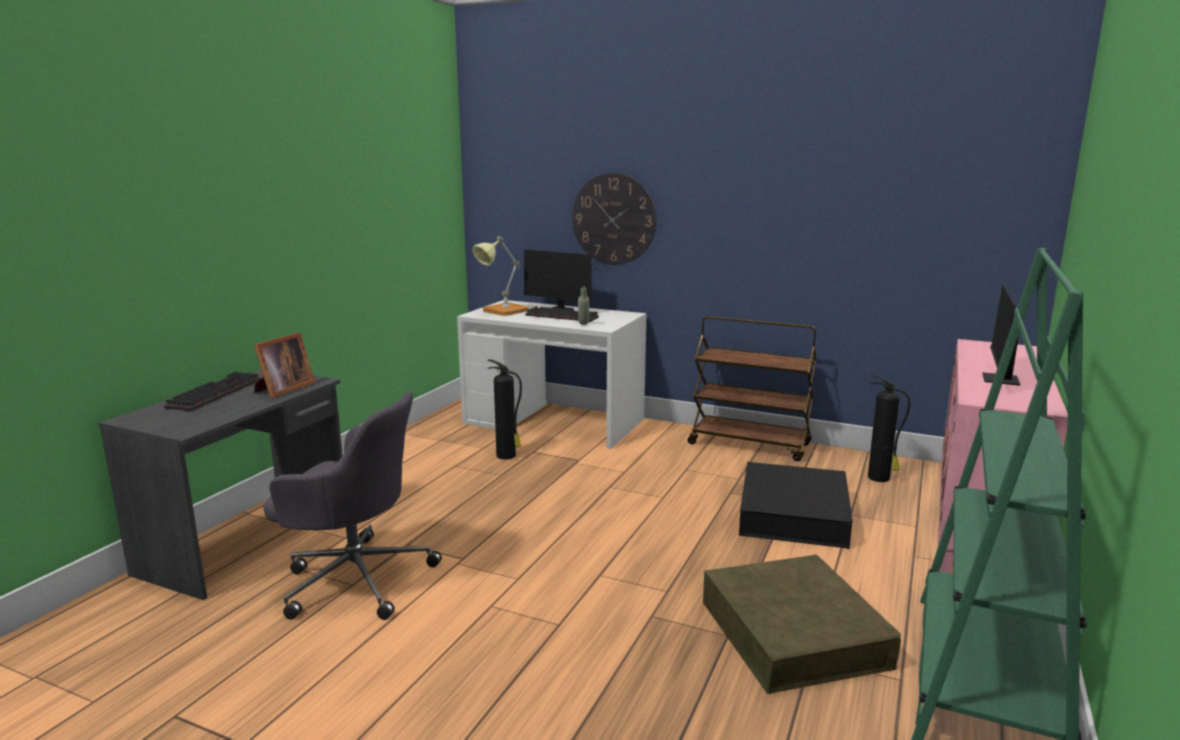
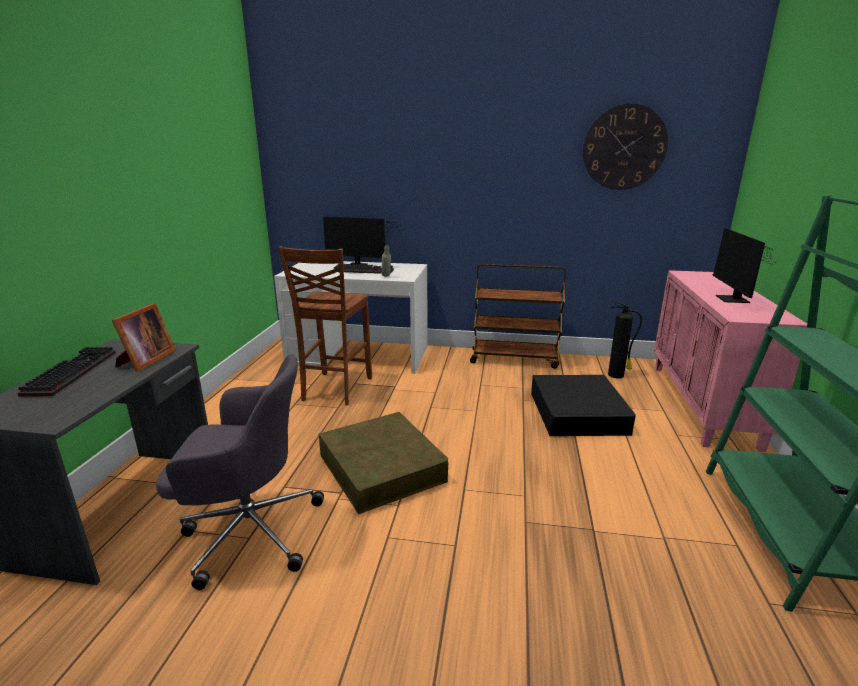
camera: 15 degrees left, 5 degrees up
(501, 311) = (310, 269): table lamp -> none
(507, 456) = (335, 389): fire extinguisher -> brown chair
(613, 219) = (397, 189): wall clock -> wall clock (624, 147)
(793, 633) = (638, 517): brown storage box -> brown storage box (381, 468)

